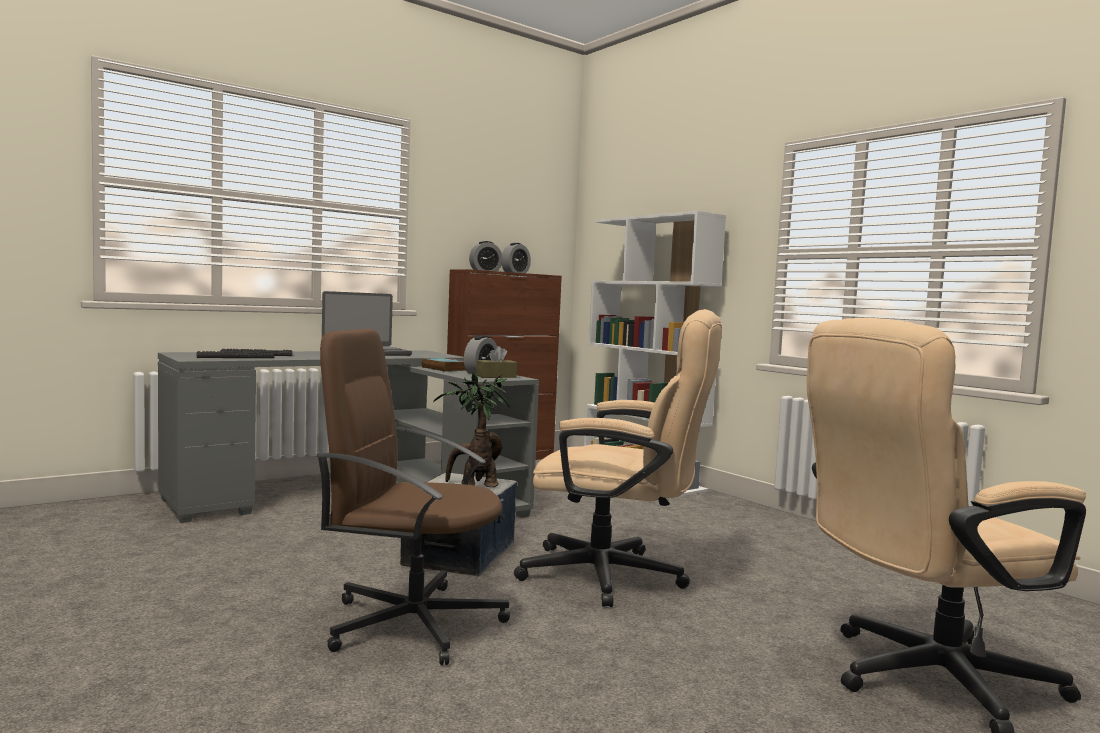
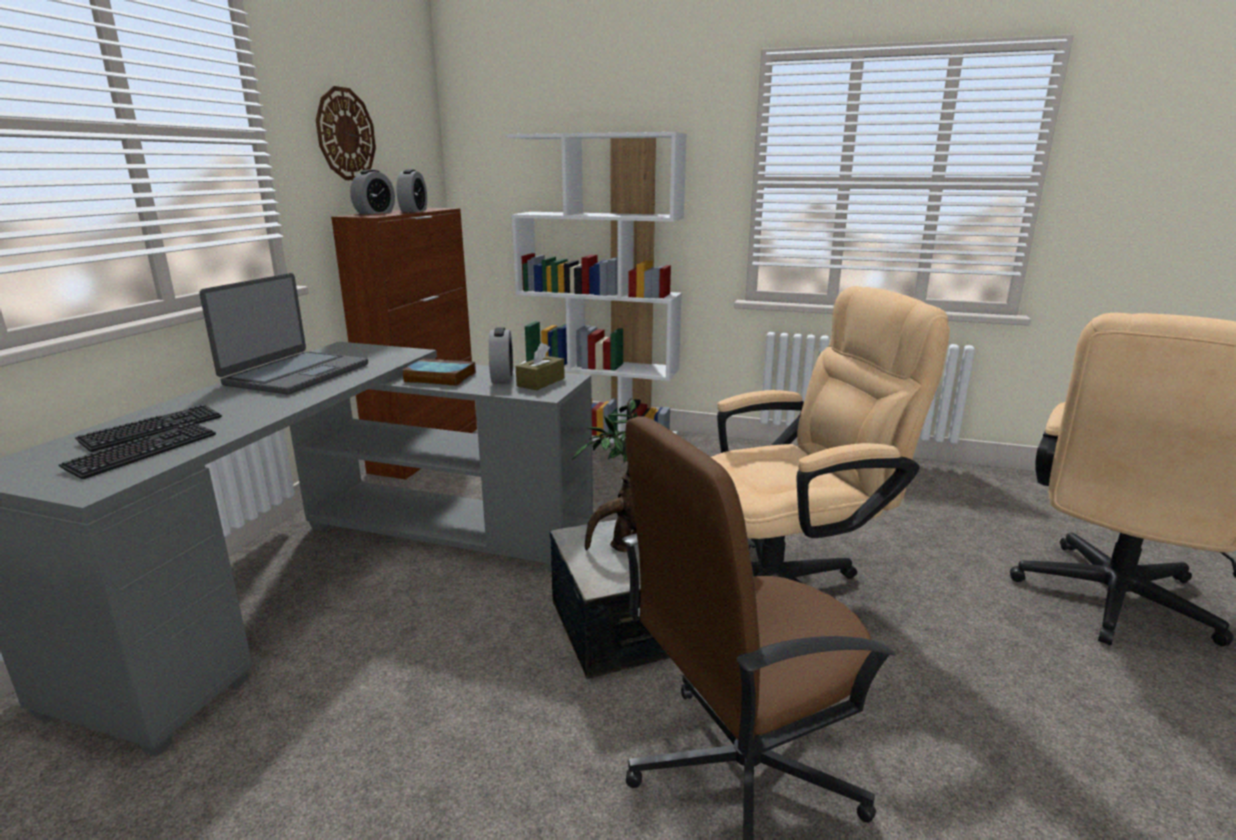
camera: 35 degrees left, 15 degrees up
(477, 218) = (345, 134): none -> wall clock

